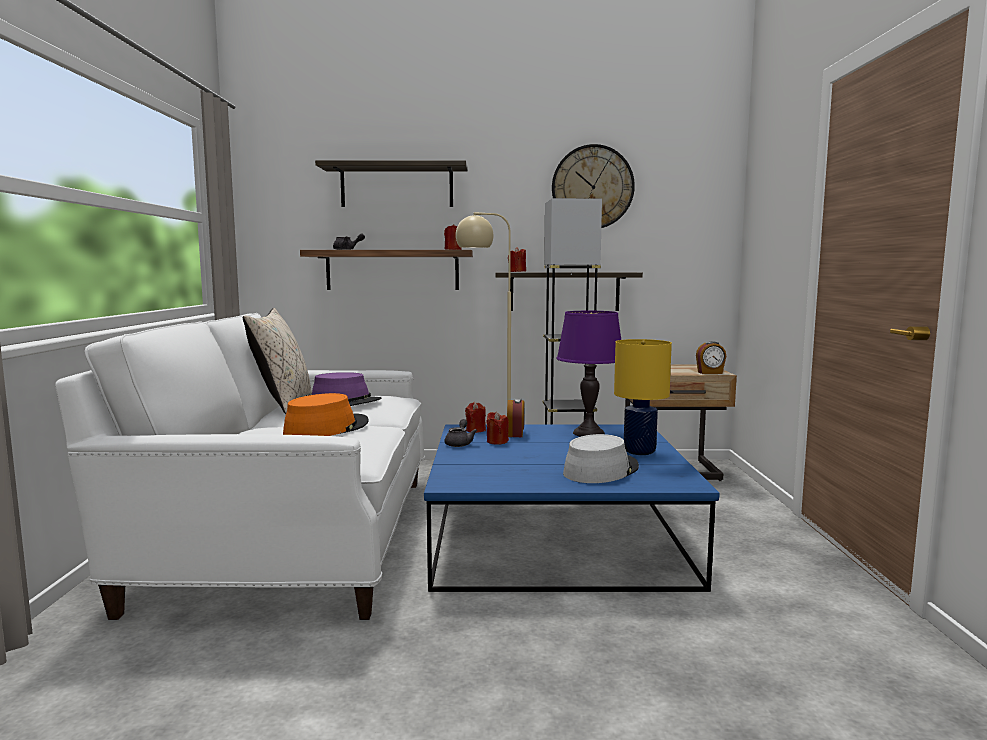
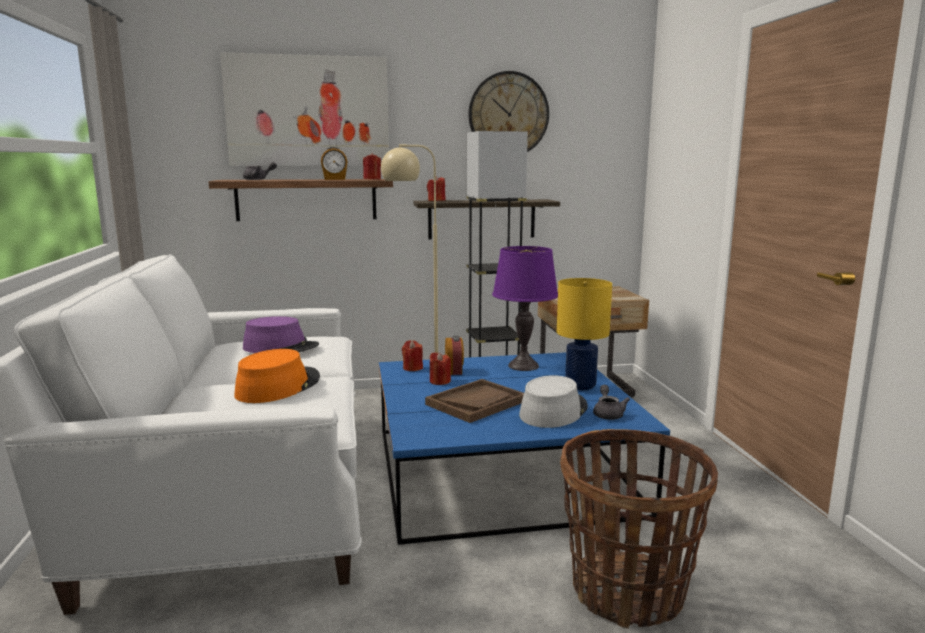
camera: 10 degrees left, 5 degrees up
(282, 404) = (211, 354): beige pillow -> none
(397, 186) = (308, 111): shelf -> picture
(459, 443) = (404, 386): grey teapot -> grey teapot (608, 414)
(524, 460) = (476, 403): none -> brown tray
(652, 654) = (628, 591): none -> basket
(710, 373) = (624, 298): alarm clock -> alarm clock (334, 179)

